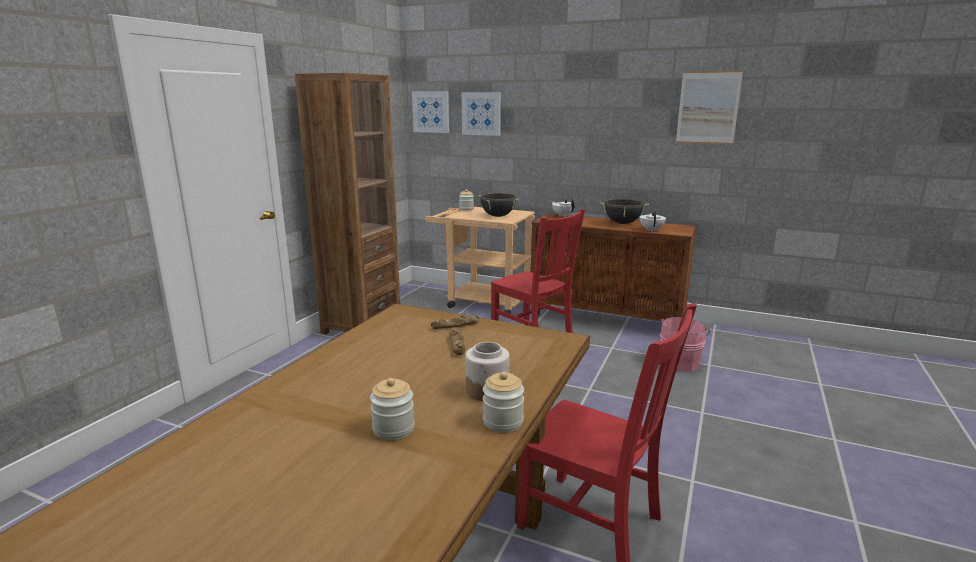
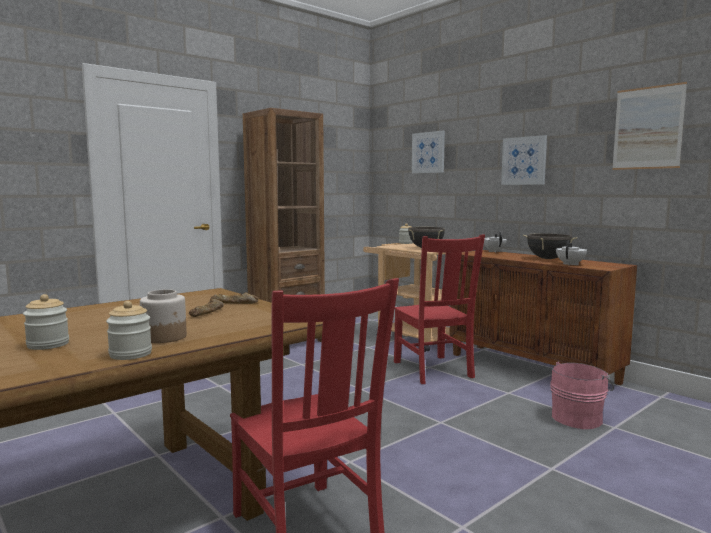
camera: 25 degrees right, 10 degrees down
(431, 112) = (389, 154): picture -> picture (524, 161)

